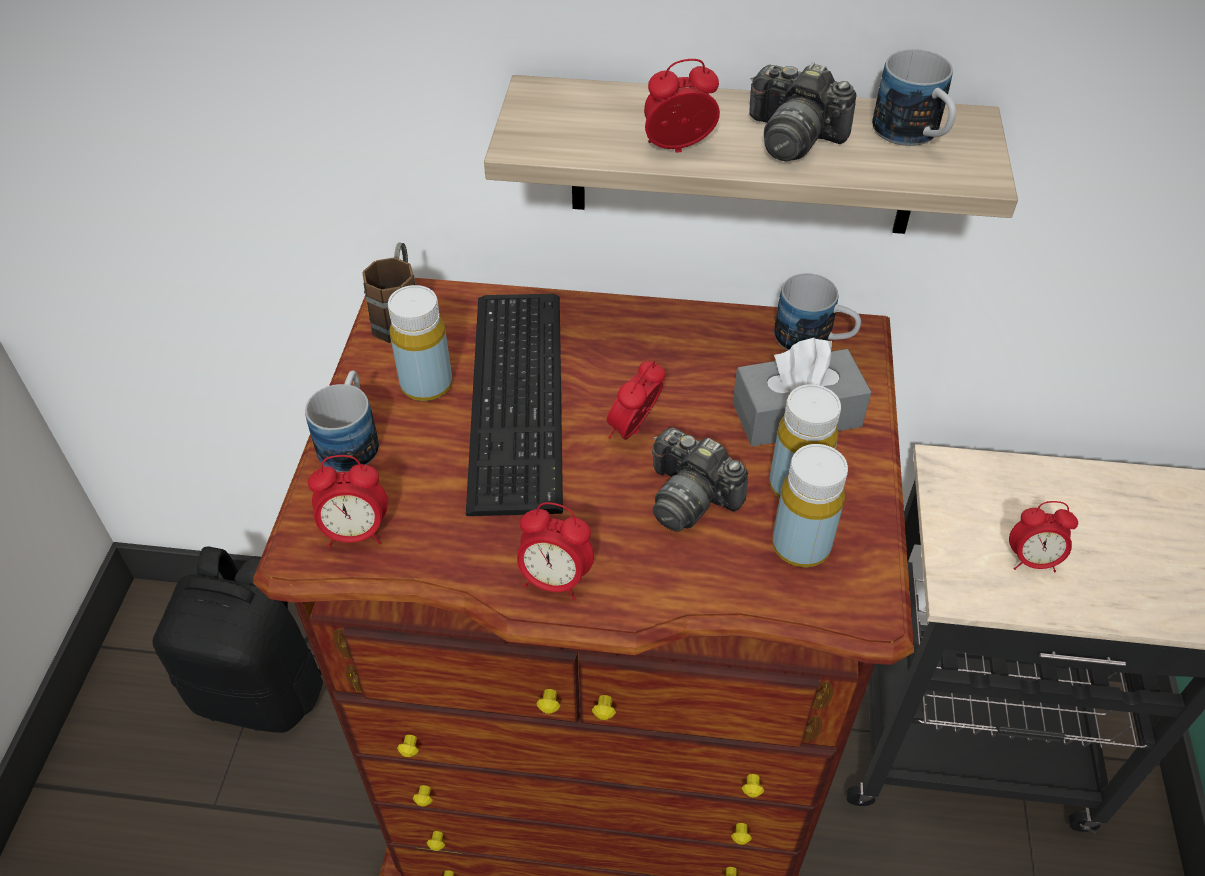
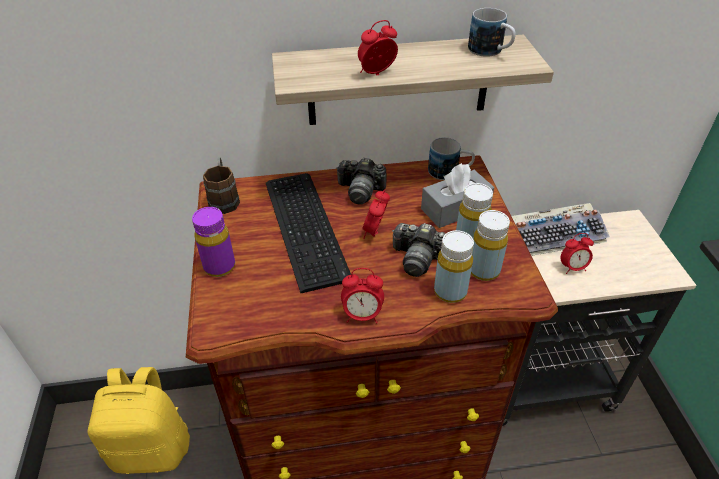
camera: 15 degrees left, 5 degrees down
(262, 688) = (153, 448): black backpack -> yellow backpack
(352, 438) = (219, 267): mug -> purple bottle
(356, 532) = (240, 315): alarm clock -> none
(426, 385) = (252, 231): yellow bottle -> yellow bottle (450, 291)
(793, 137) = (432, 60): camera -> camera (361, 191)
(1023, 489) = (555, 235): none -> keyboard

